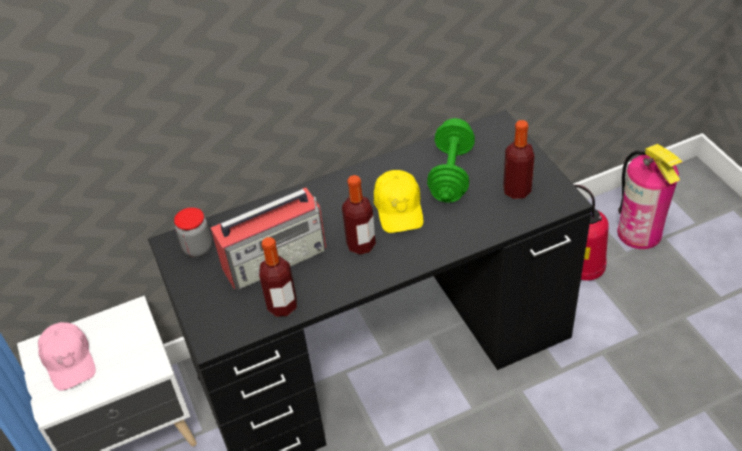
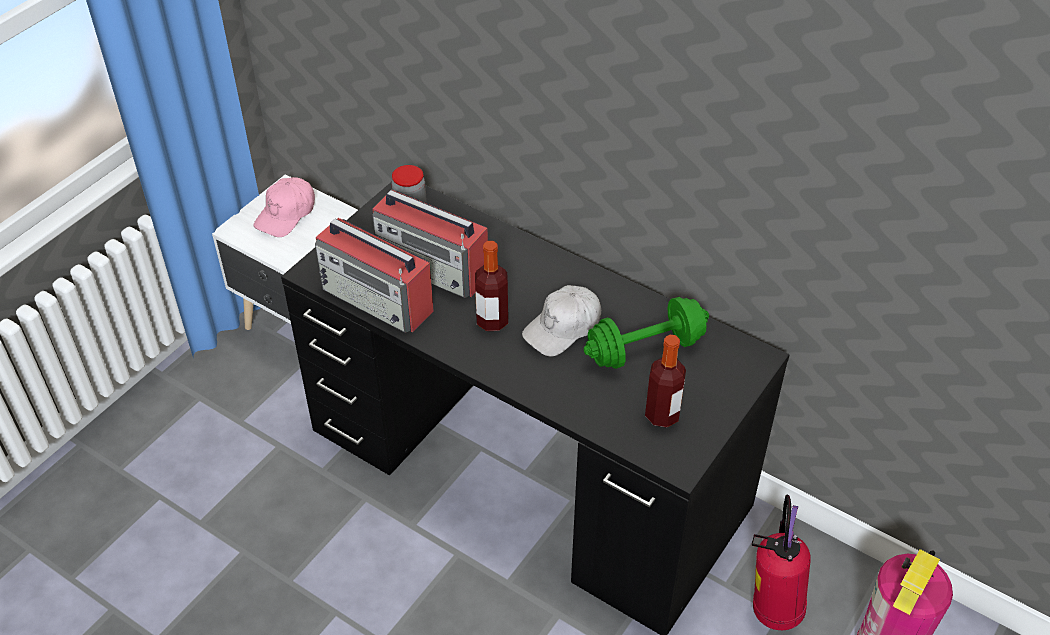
camera: 55 degrees right, 0 degrees up
(282, 306) = (378, 300): bottle -> radio
(399, 208) = (563, 328): yellow cap -> white cap

